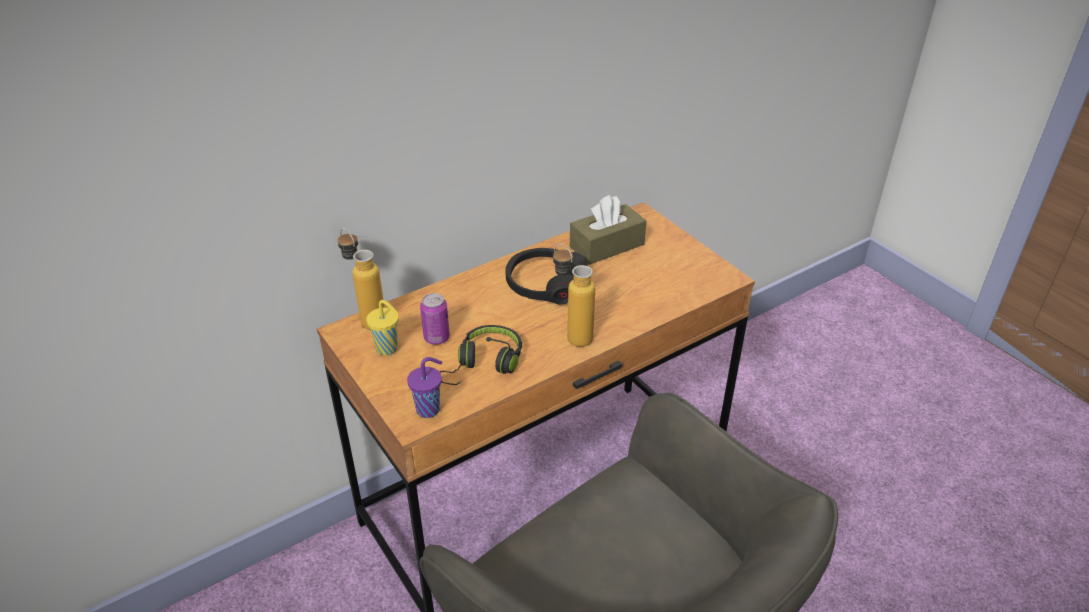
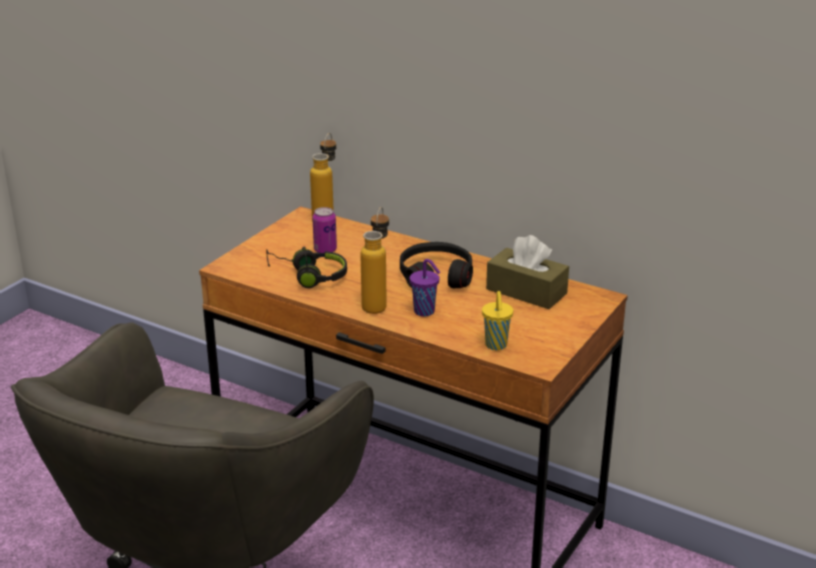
camera: 65 degrees right, 10 degrees down
(388, 349) = (297, 236): yellow cup -> yellow cup (496, 346)
(429, 409) = (242, 269): purple cup -> purple cup (425, 312)

